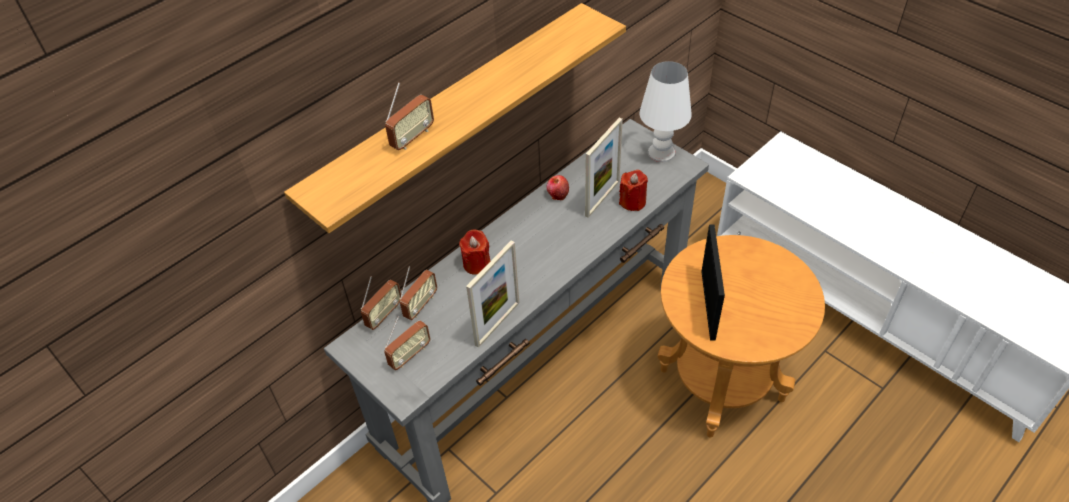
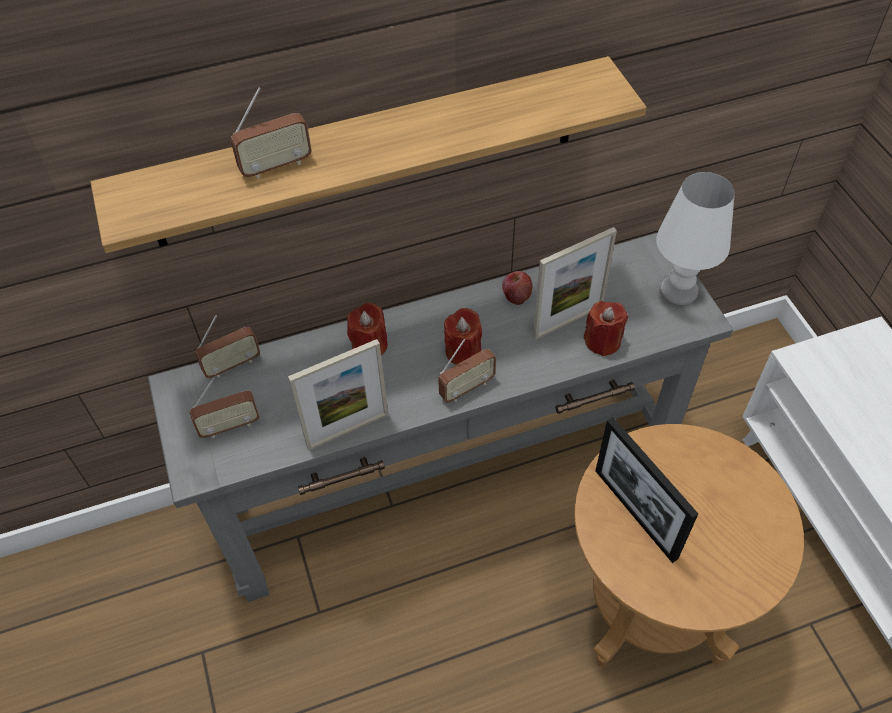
camera: 25 degrees right, 5 degrees up
(420, 305) = (277, 370): radio -> radio (466, 388)
(544, 243) = (463, 351): none -> red candle
(708, 304) = (635, 513): picture frame -> picture frame turned 120 degrees clockwise

